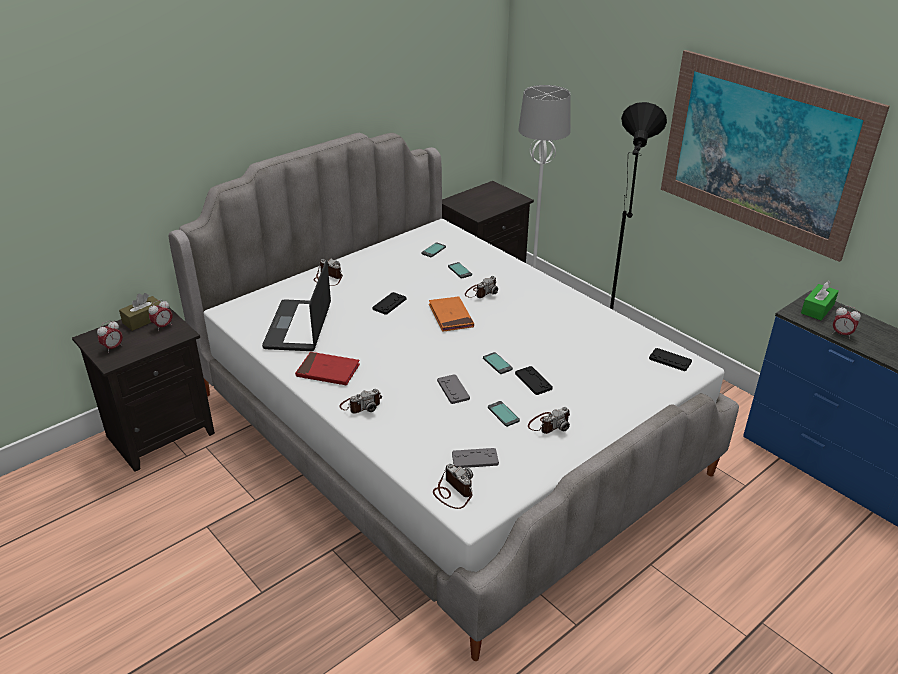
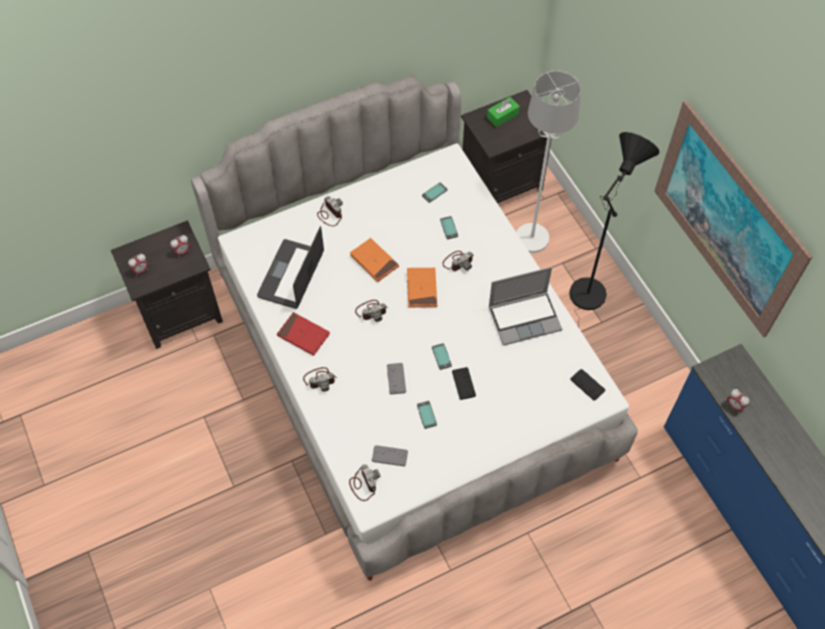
camera: 15 degrees right, 25 degrees up
(144, 319) = (168, 239): brown tissue box -> none
(389, 304) = (374, 261): black game controller -> orange book
(549, 424) = (458, 434): camera -> camera (371, 311)
(573, 321) = (525, 318): none -> laptop
(817, 309) = (732, 369): green tissue box -> green tissue box (502, 116)

